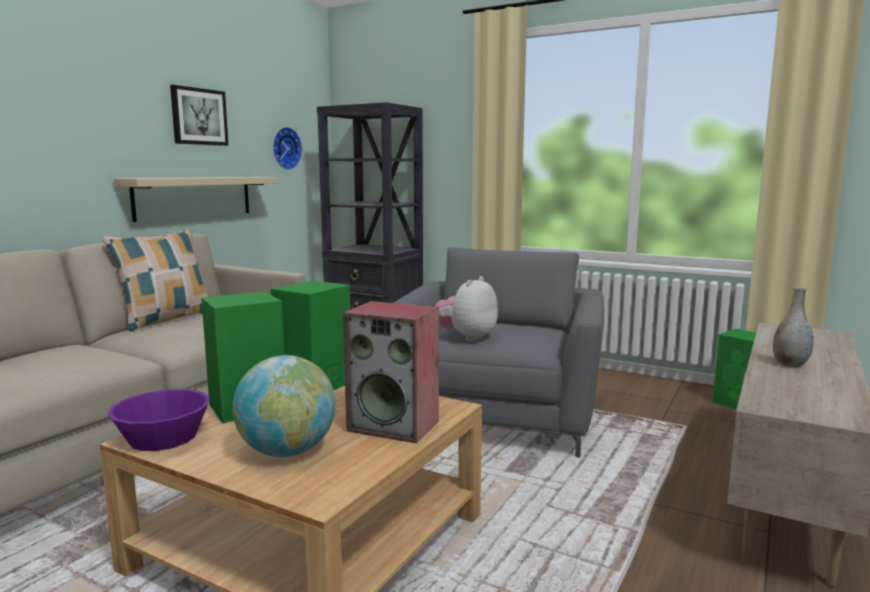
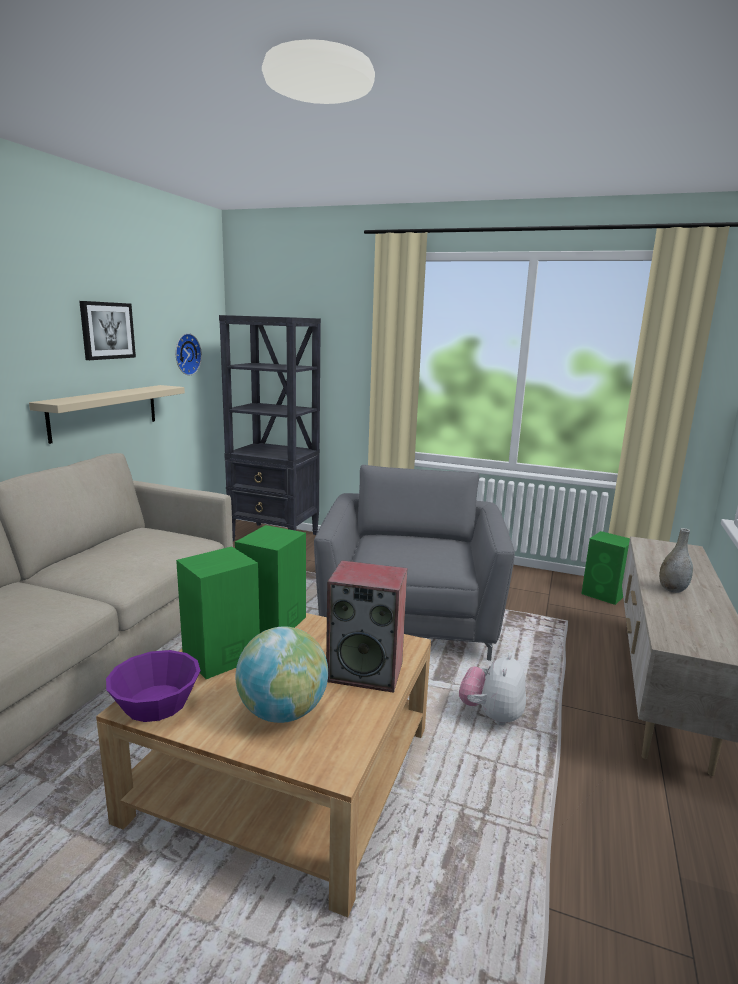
camera: 10 degrees left, 5 degrees up
(166, 320) = (96, 546): pillow -> none
(466, 338) = (390, 558): plush toy -> plush toy (491, 715)

